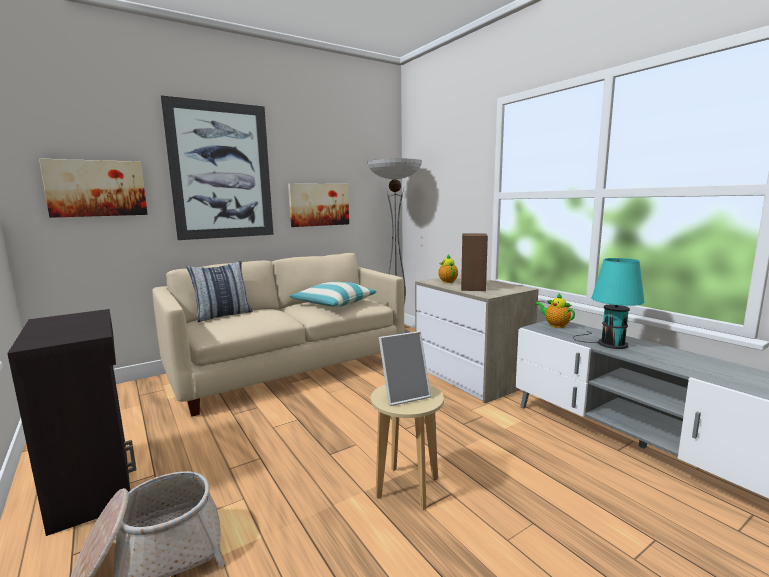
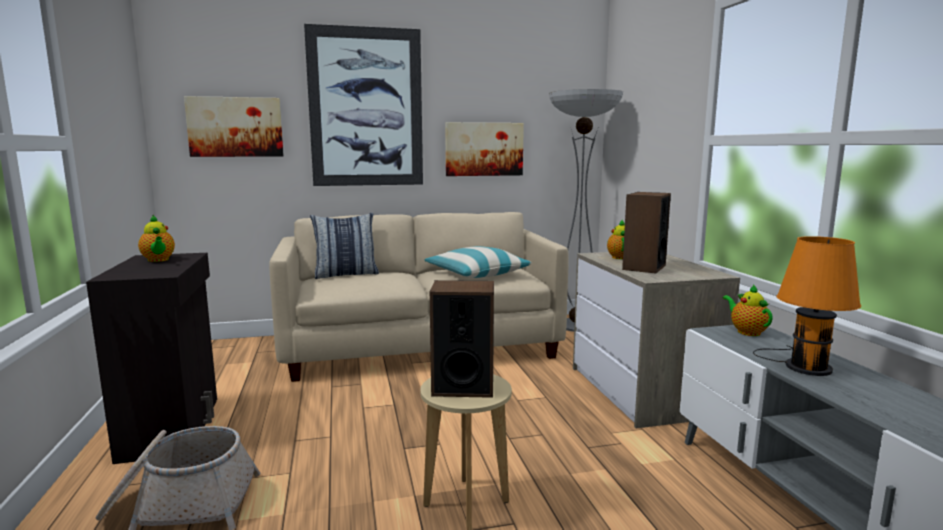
camera: 20 degrees right, 0 degrees up
(65, 321) = (158, 260): none -> teapot
(404, 395) = (463, 386): picture frame -> speaker
(609, 343) = (804, 366): turquoise table lamp -> orange table lamp

